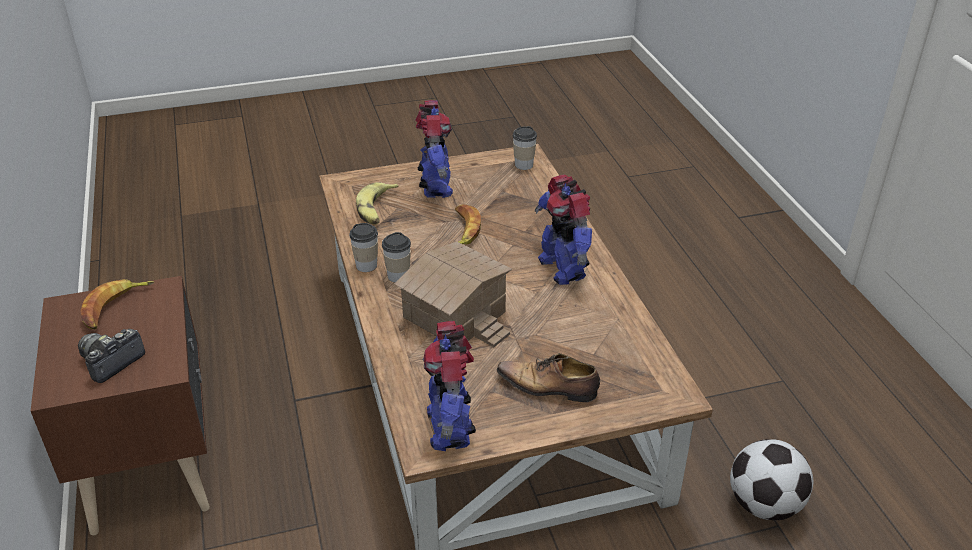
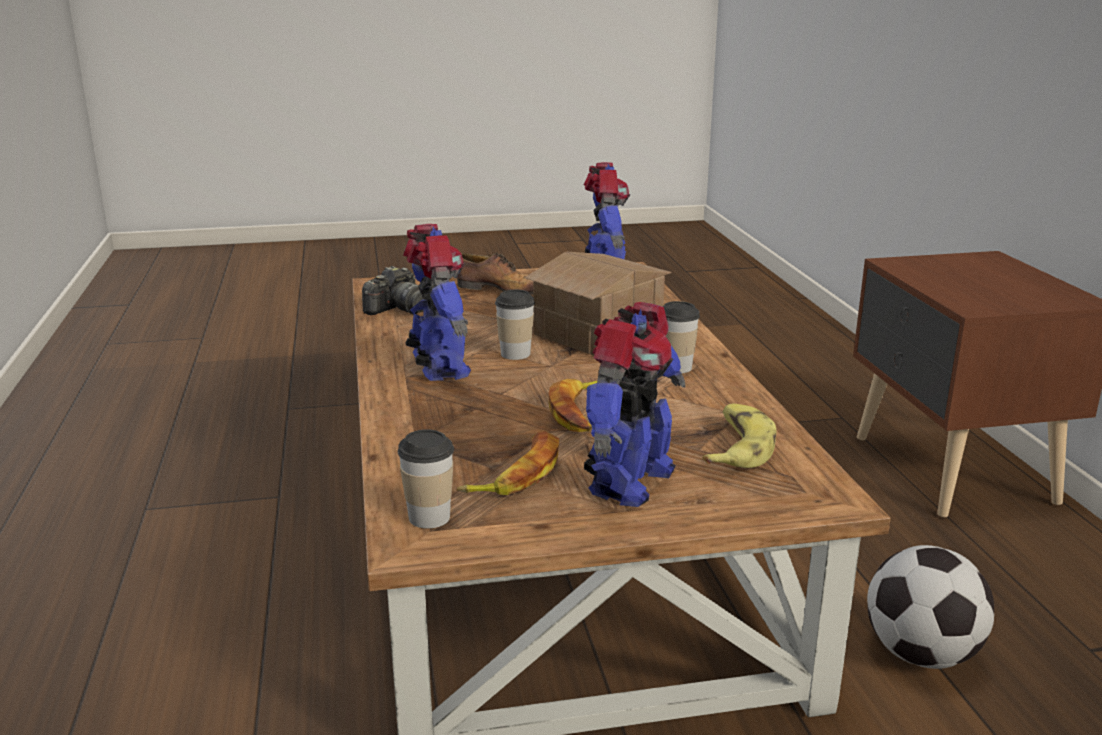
camera: 175 degrees left, 15 degrees down
(111, 362) = (959, 267): camera -> camera (398, 309)
(115, 307) = (1013, 297): banana -> banana (517, 474)
(366, 265) = (726, 379): cup -> cup (515, 354)
(435, 186) = (628, 482): toy robot -> toy robot turned 150 degrees counterclockwise
(764, 505) = (287, 419): football -> football (920, 654)

